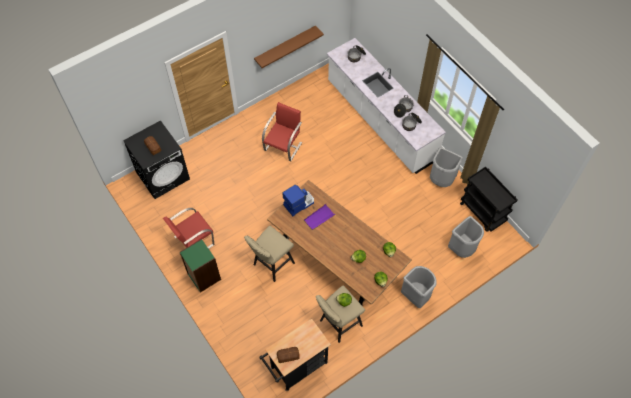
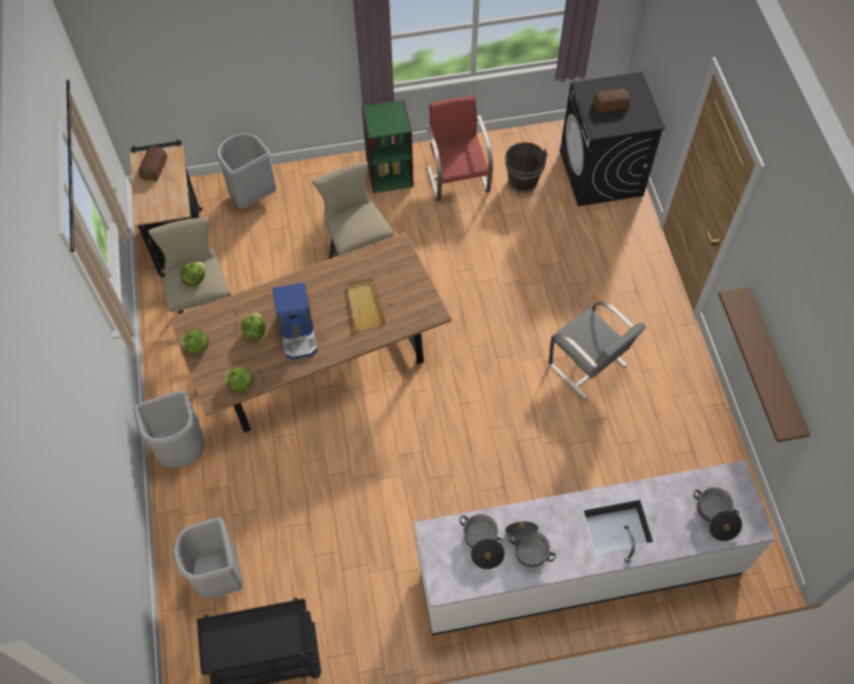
camera: 115 degrees right, 0 degrees up
(183, 209) = (523, 181): none -> brown bucket
(283, 146) = (588, 366): red chair -> grey chair
(298, 203) = (409, 286): coffee machine -> coffee machine (299, 333)
(319, 218) = (365, 305): purple tray -> beige tray
(441, 180) = (382, 617): grey trash can -> grey trash can (252, 196)

